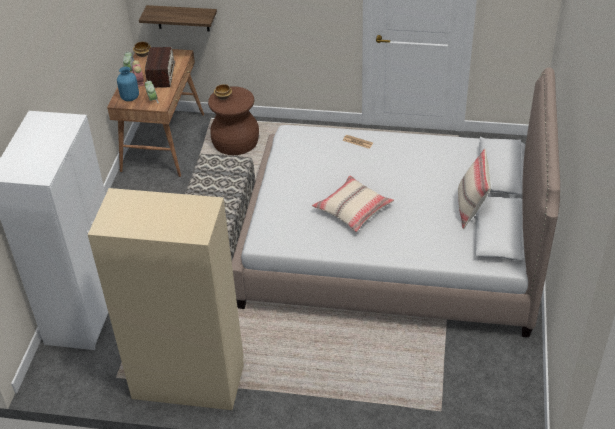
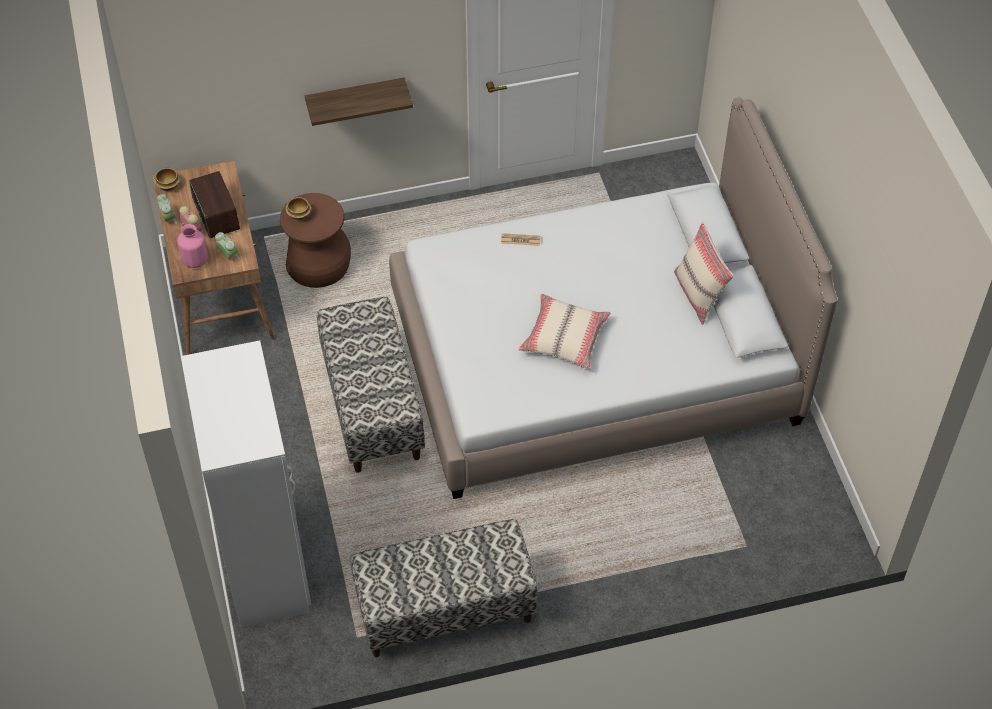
camera: 25 degrees left, 10 degrees up
(129, 97) = (195, 261): blue vase -> pink vase
(182, 18) = (217, 124): shelf -> shelf (355, 99)
(187, 380) = (445, 610): beige wardrobe -> bench

